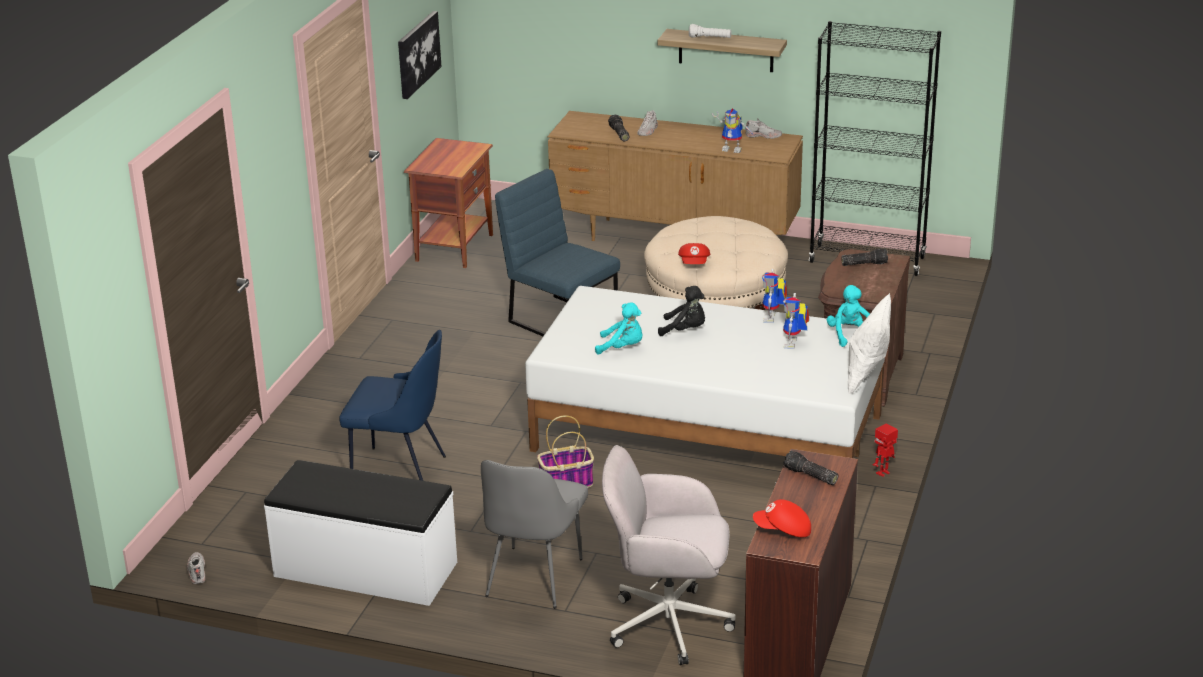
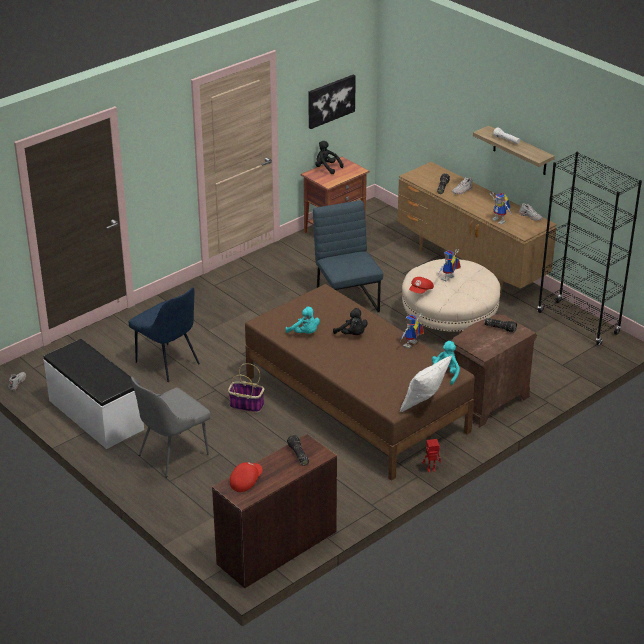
camera: 30 degrees right, 5 degrees up
(432, 155) = (326, 168): none -> black plush toy
(667, 625) = (213, 512): grey office chair -> none
(708, 433) = (355, 405): white bed -> brown bed
(783, 530) = (246, 481): red cap -> red cap turned 90 degrees clockwise
(794, 344) = (404, 367): toy robot -> toy robot (448, 279)

